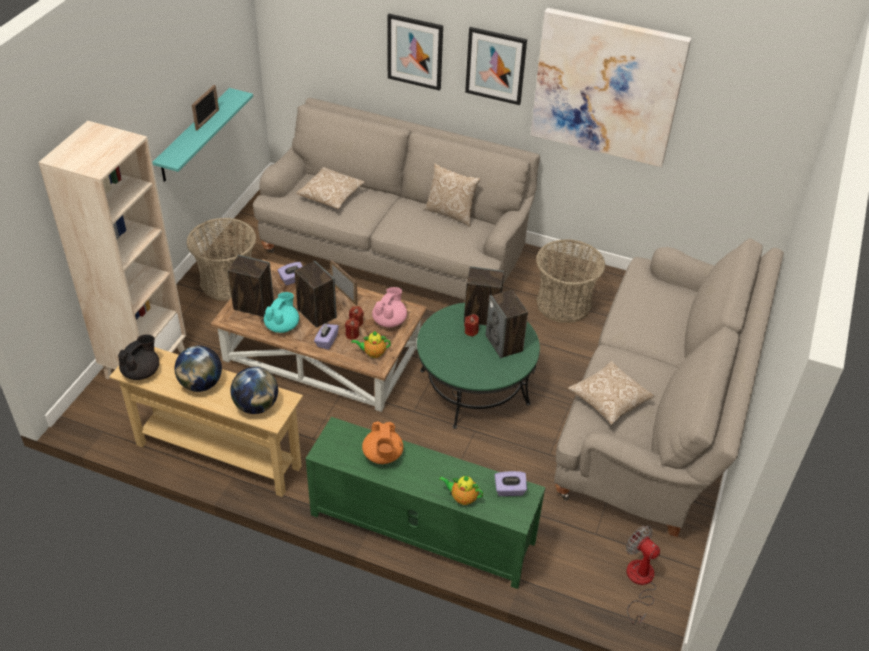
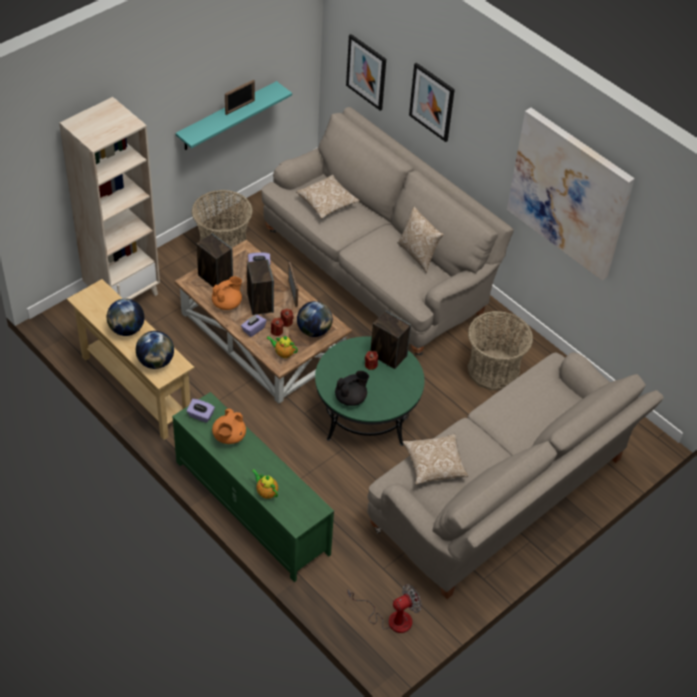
camera: 25 degrees right, 5 degrees up
(142, 372) = (91, 303): black teapot -> black teapot (351, 398)
(282, 326) = (227, 303): turquoise teapot -> orange teapot
(389, 321) = (314, 331): pink teapot -> globe
(495, 65) = (489, 139): picture -> picture (366, 72)
(504, 343) = (391, 386): speaker -> none
(509, 490) = (305, 501): purple tissue box -> purple tissue box (200, 415)
(639, 582) = (391, 618): fan -> fan turned 75 degrees clockwise

